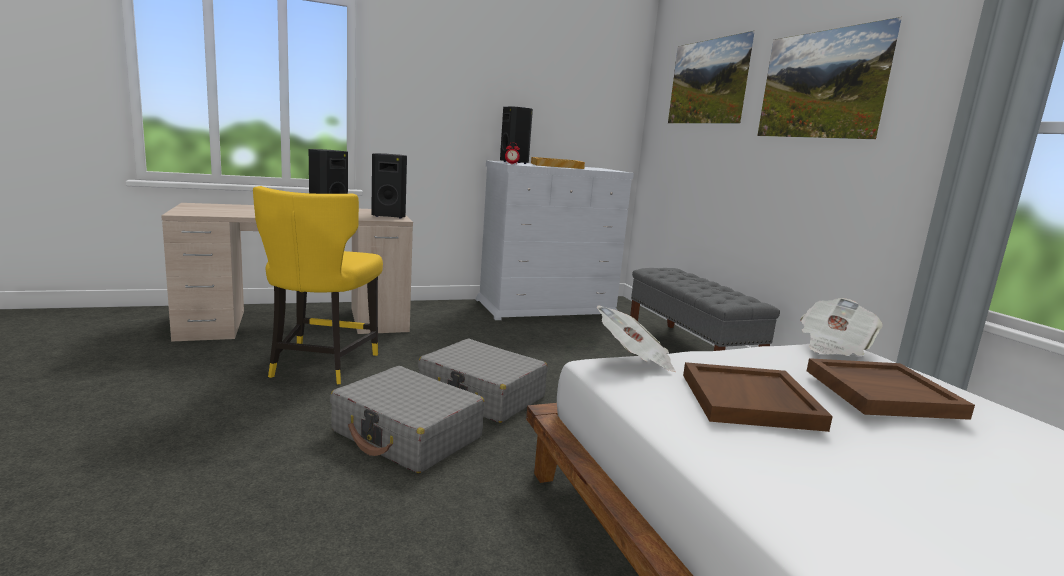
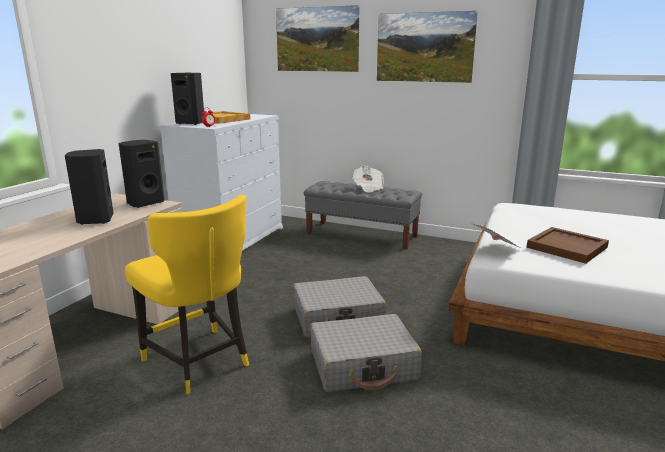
camera: 45 degrees left, 5 degrees up
(833, 346) = (514, 206): newspaper -> newspaper (368, 188)
(882, 393) = (577, 222): brown tray -> none

